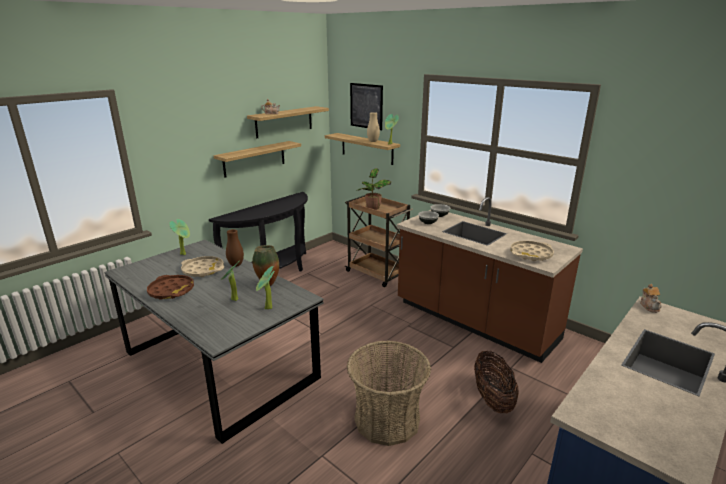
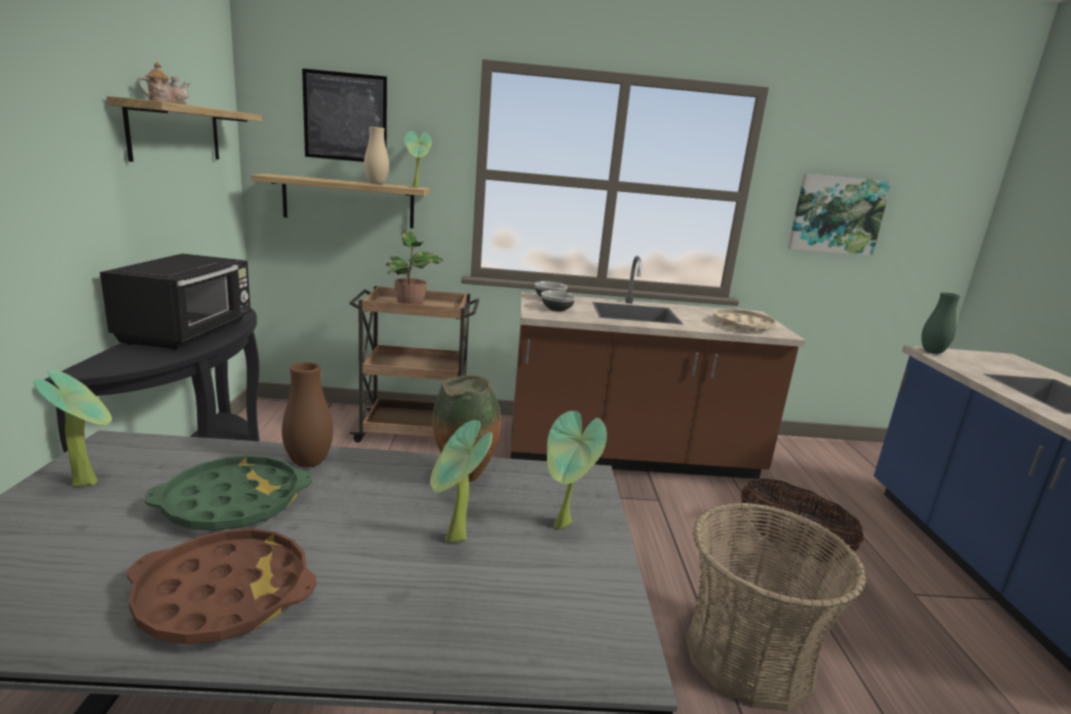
camera: 45 degrees left, 5 degrees down
(203, 270) = (233, 502): beige tray -> green tray
(254, 159) = (128, 214): shelf -> none
(268, 207) = (189, 332): none -> black microwave
(649, 306) = (932, 352): teapot -> green vase
(662, 183) = (837, 215): none -> picture

